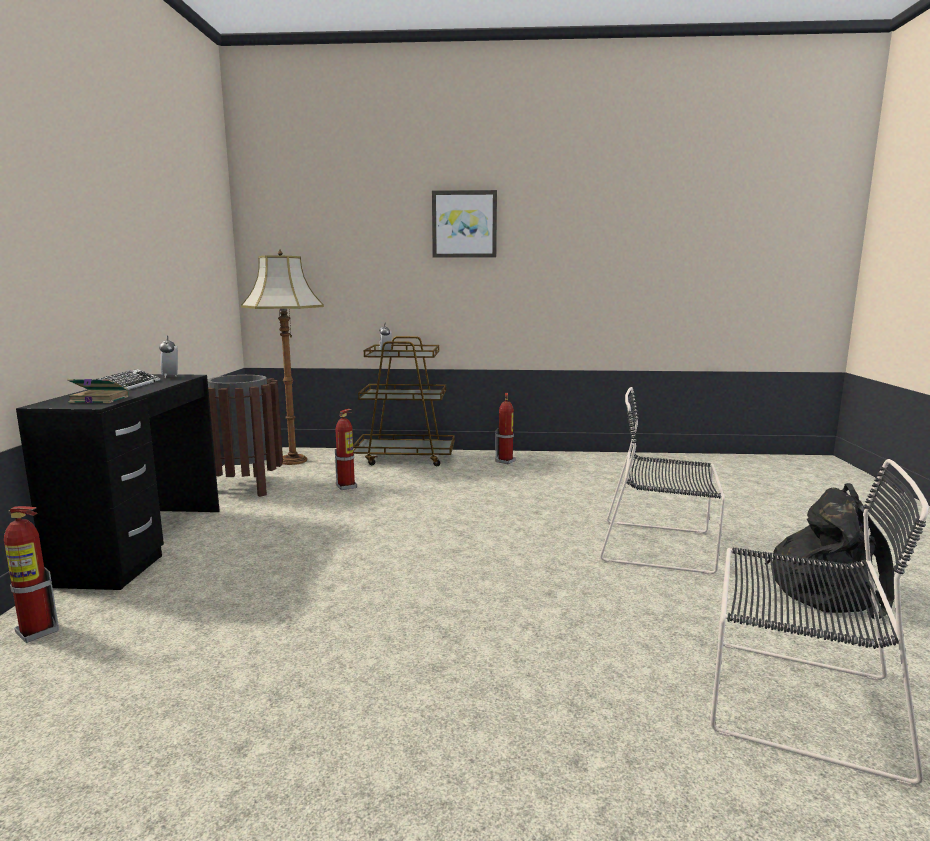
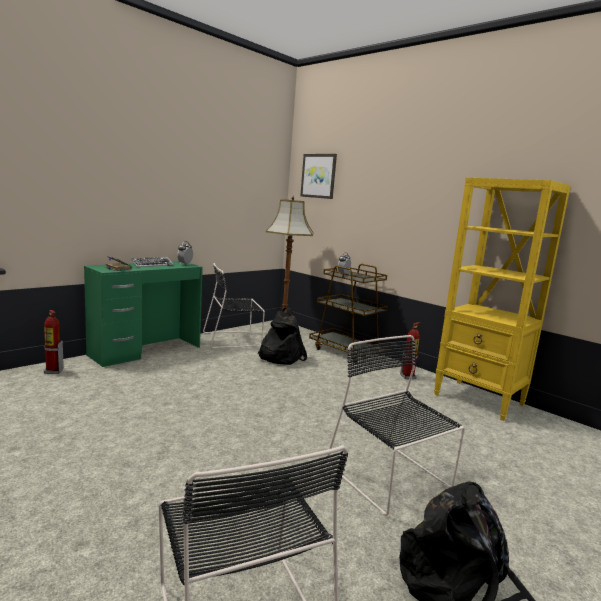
camera: 40 degrees right, 0 degrees up
(144, 544) = (146, 351): black desk -> green desk
(245, 486) = (234, 339): brown trash can -> black chair
(347, 486) = (279, 357): fire extinguisher -> black backpack
(464, 224) = (419, 184): picture -> picture (318, 176)
(592, 460) = (479, 400): none -> yellow bookcase

